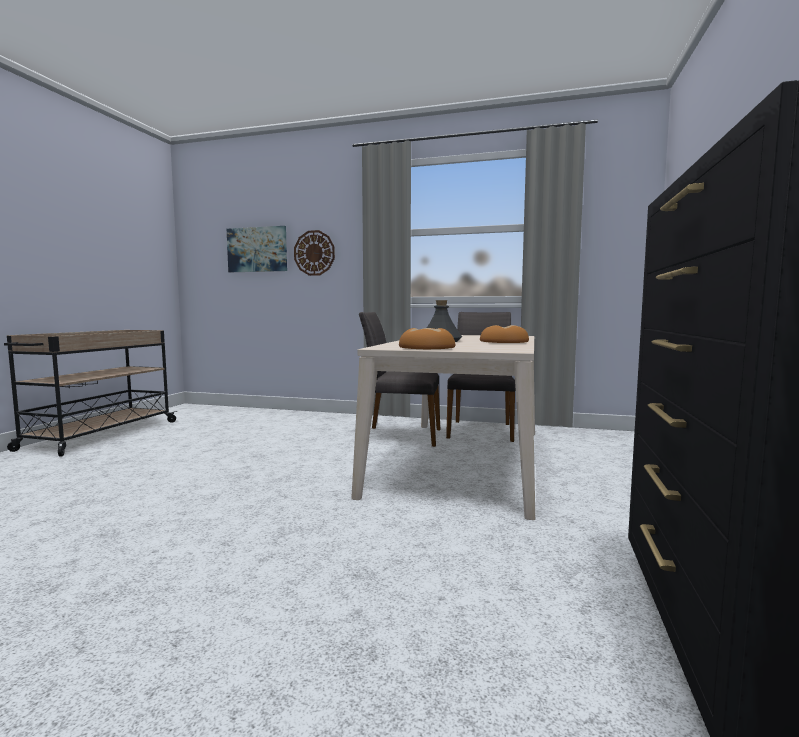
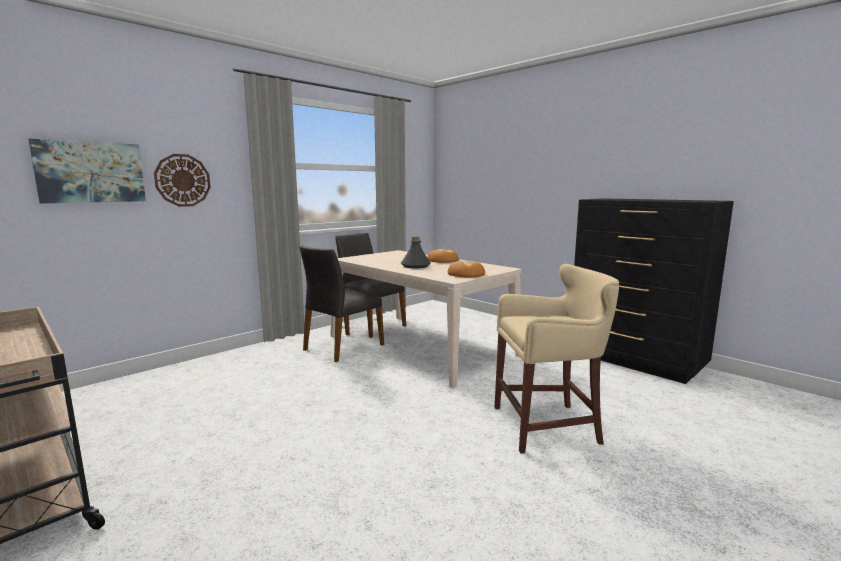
camera: 60 degrees left, 5 degrees up
(281, 580) = (549, 425): none -> beige stool

